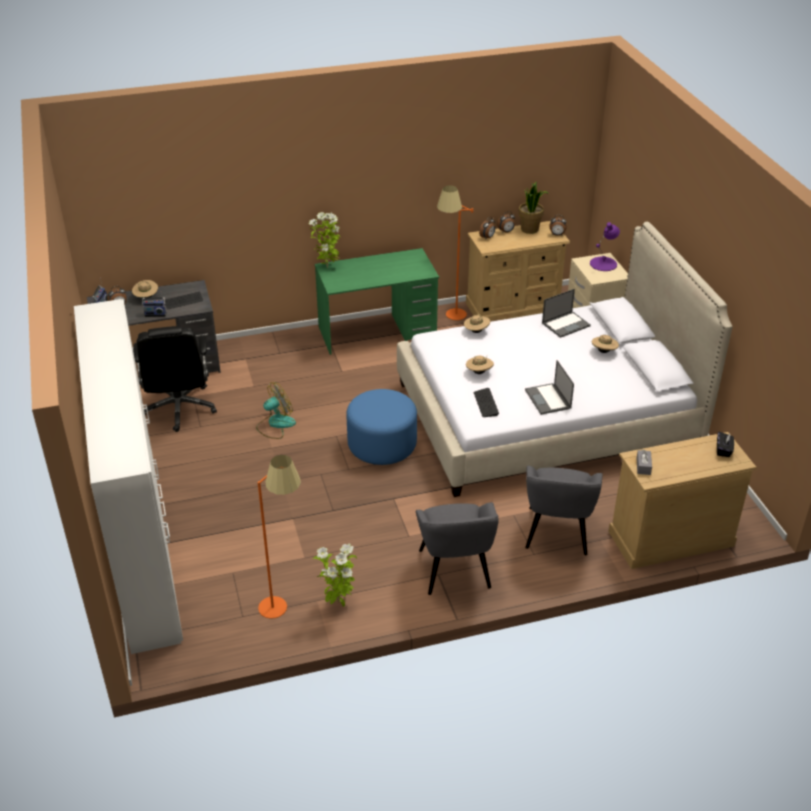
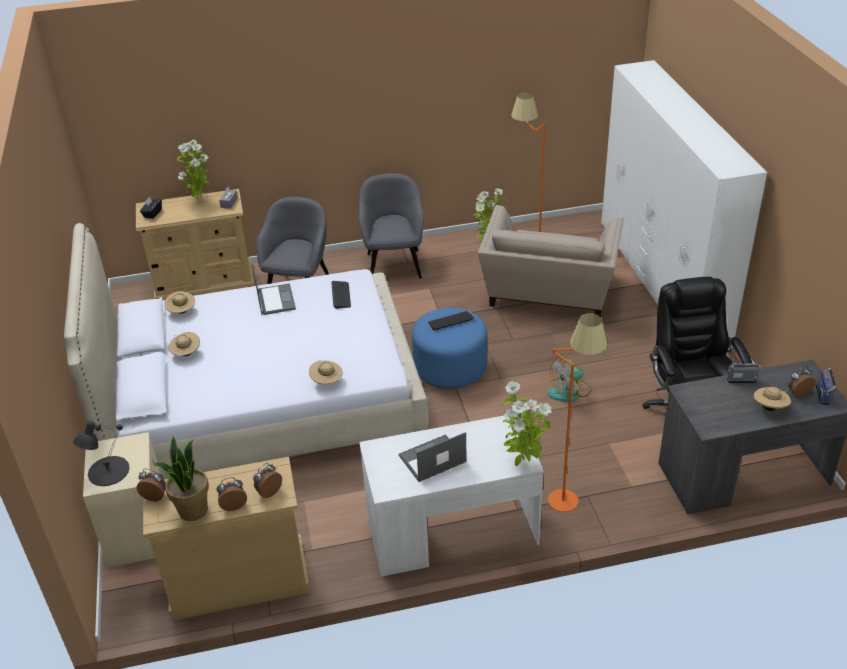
camera: 175 degrees left, 0 degrees up
(183, 301) = (714, 401): keyboard -> keyboard (450, 321)
(275, 529) = (548, 293): none -> beige armchair
(377, 332) = (451, 532): green desk -> white desk
(451, 319) = (339, 557): orange floor lamp -> orange floor lamp (569, 491)
(479, 372) = (338, 329): beige hat -> beige hat (181, 312)
(566, 324) = (211, 391): laptop -> laptop (432, 459)
(603, 264) = (107, 471): purple table lamp -> black table lamp
(681, 469) = (199, 200): none -> potted plant

